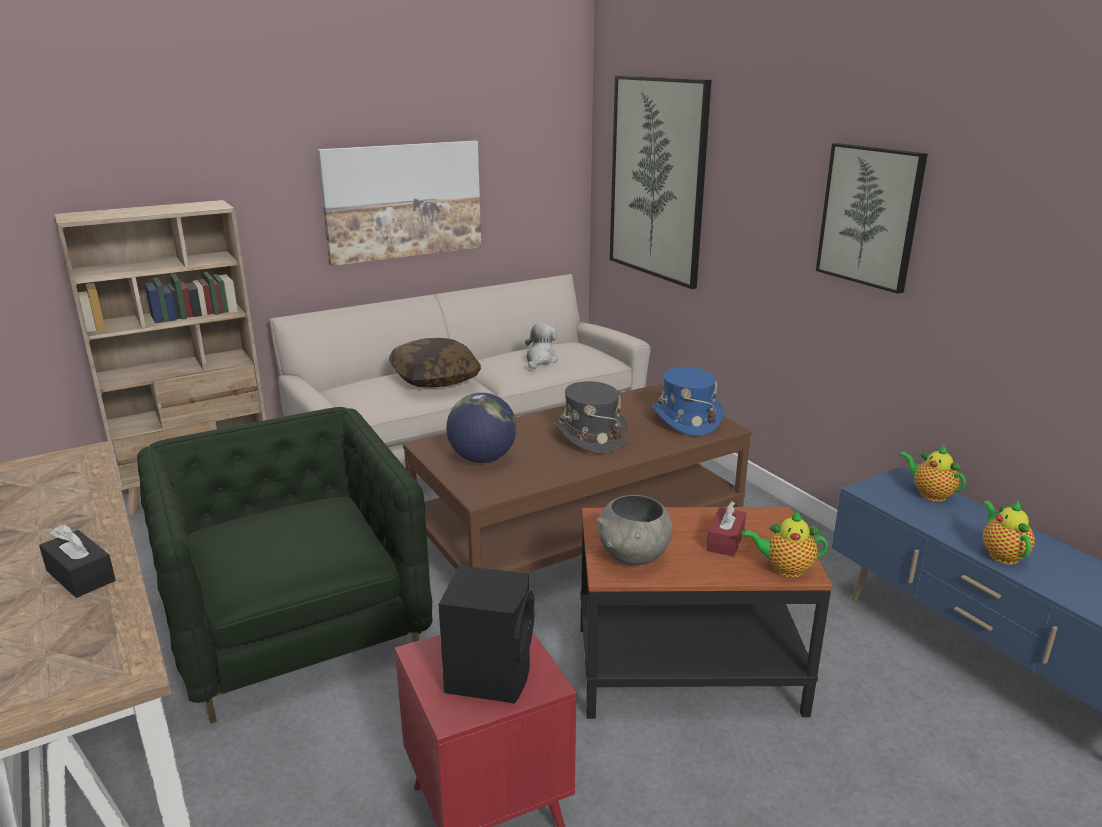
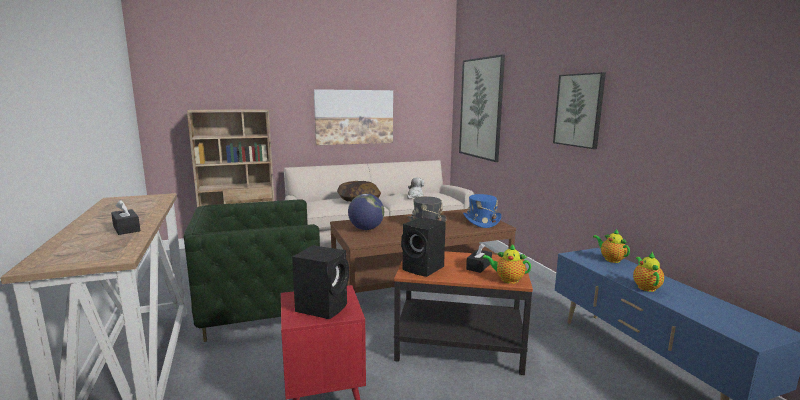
camera: 10 degrees right, 10 degrees down
(297, 630) = (260, 307): green armchair -> green armchair turned 90 degrees counterclockwise
(633, 557) = (424, 269): grey bowl -> black speaker
(725, 540) = (479, 266): red tissue box -> black tissue box

